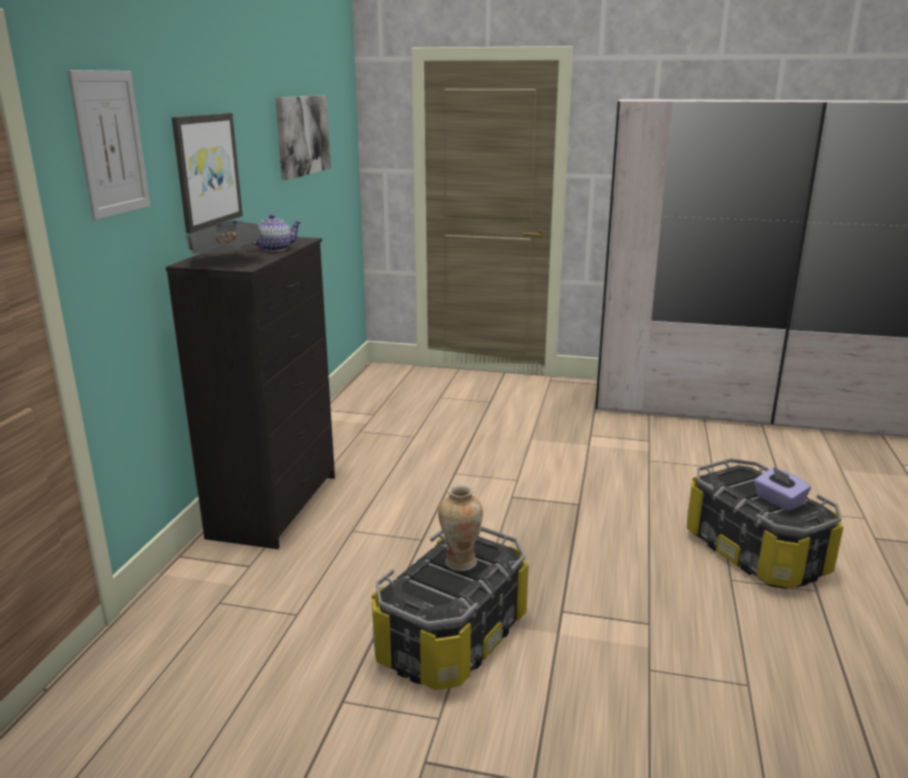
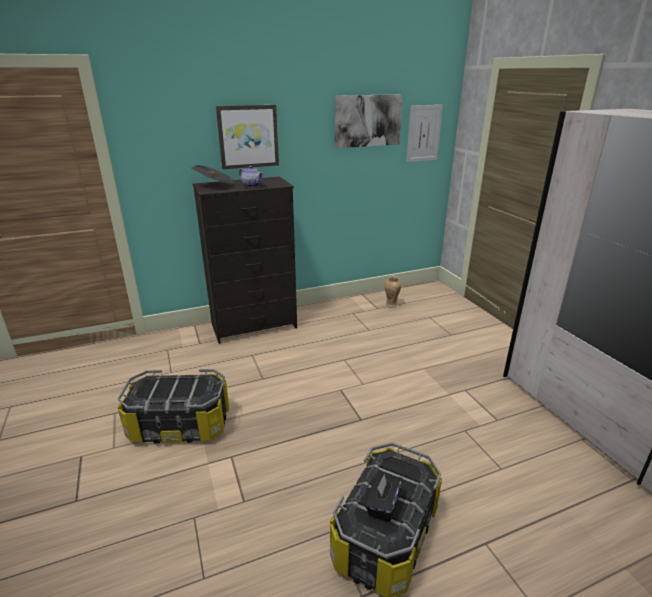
camera: 55 degrees right, 5 degrees up
(110, 143) = (161, 118): picture -> picture (424, 133)
(460, 562) = (183, 387): vase -> vase (391, 305)
(778, 501) = (383, 505): purple tissue box -> black tissue box

